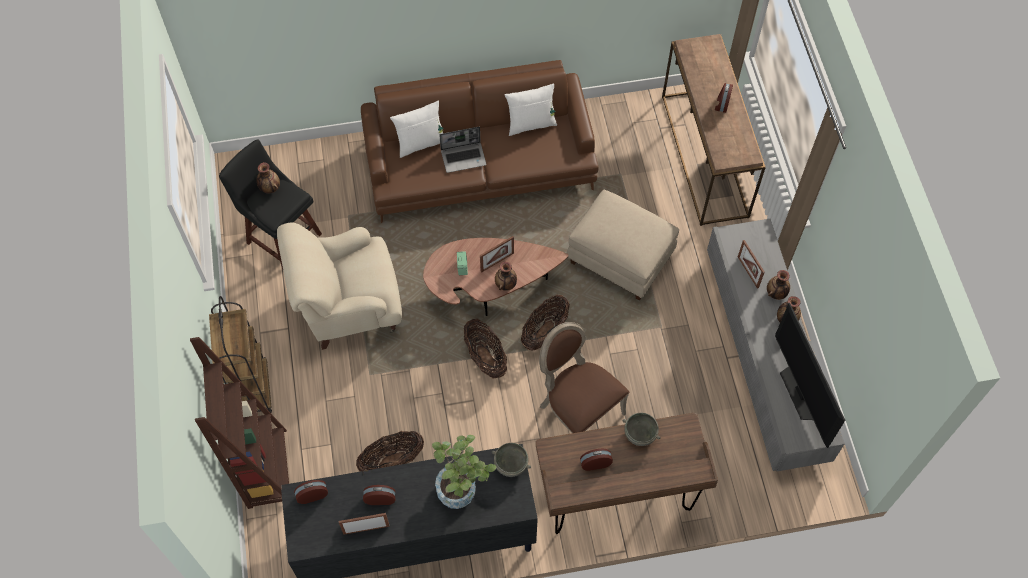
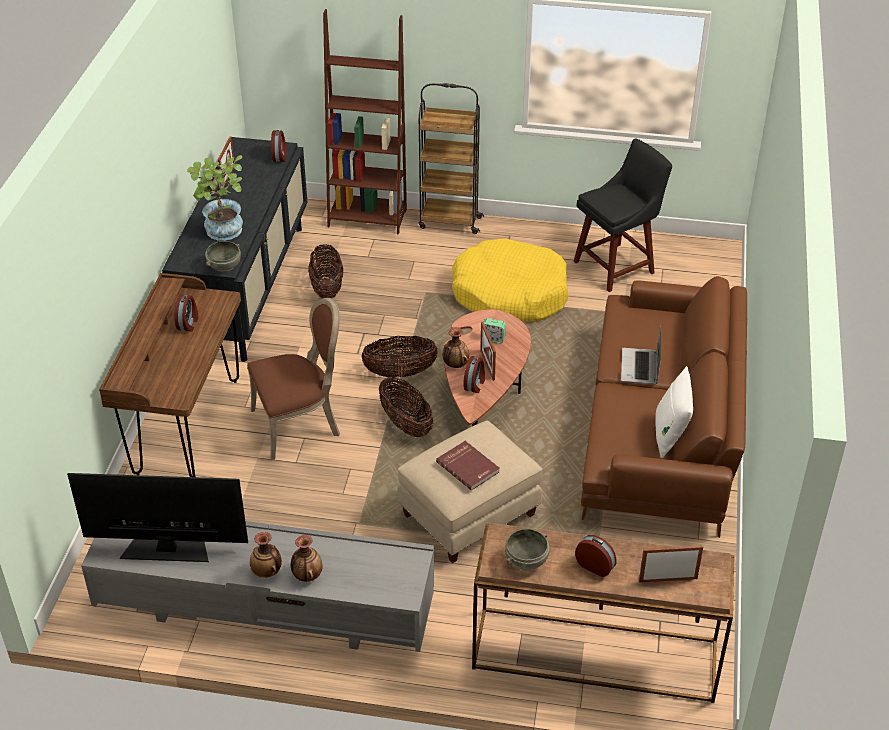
camera: 110 degrees right, 20 degrees down
(270, 188) = (631, 198): vase -> none
(349, 307) = (509, 293): beige armchair -> yellow dog bed
(380, 498) = (250, 189): alarm clock -> alarm clock (475, 384)
(420, 144) = (672, 339): white pillow -> none
(633, 226) = (468, 467): none -> red book
(640, 434) = (194, 362): grey bowl -> grey bowl (526, 561)
(748, 272) = (352, 558): picture frame -> picture frame (668, 579)

